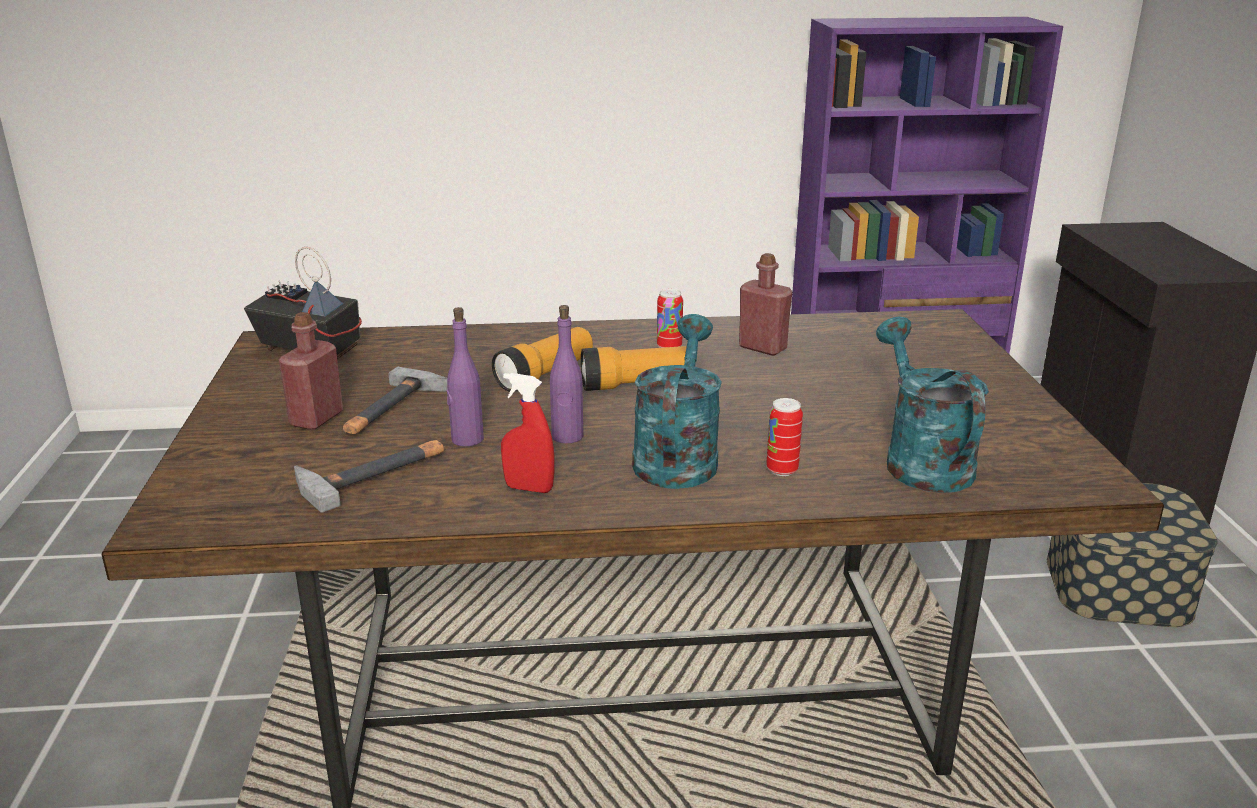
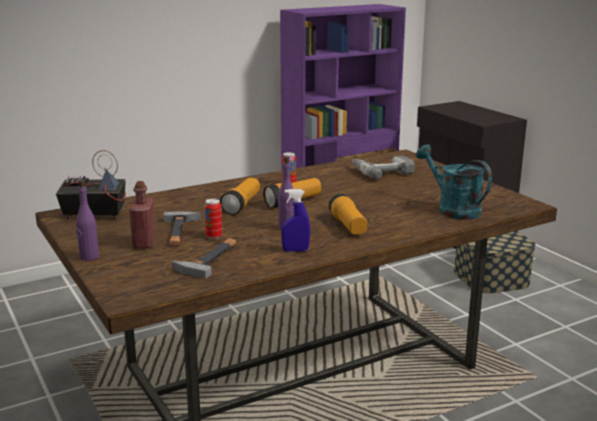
camera: 25 degrees left, 5 degrees down
(467, 439) = (238, 237): purple bottle -> purple bottle (89, 257)
(529, 488) = (295, 250): red spray bottle -> blue spray bottle
(677, 456) = (348, 226): turquoise watering can -> flashlight
(762, 348) = (334, 177): red bottle -> none
(782, 470) = (400, 223): can -> can (214, 236)
(863, 350) = (381, 171): none -> power drill

